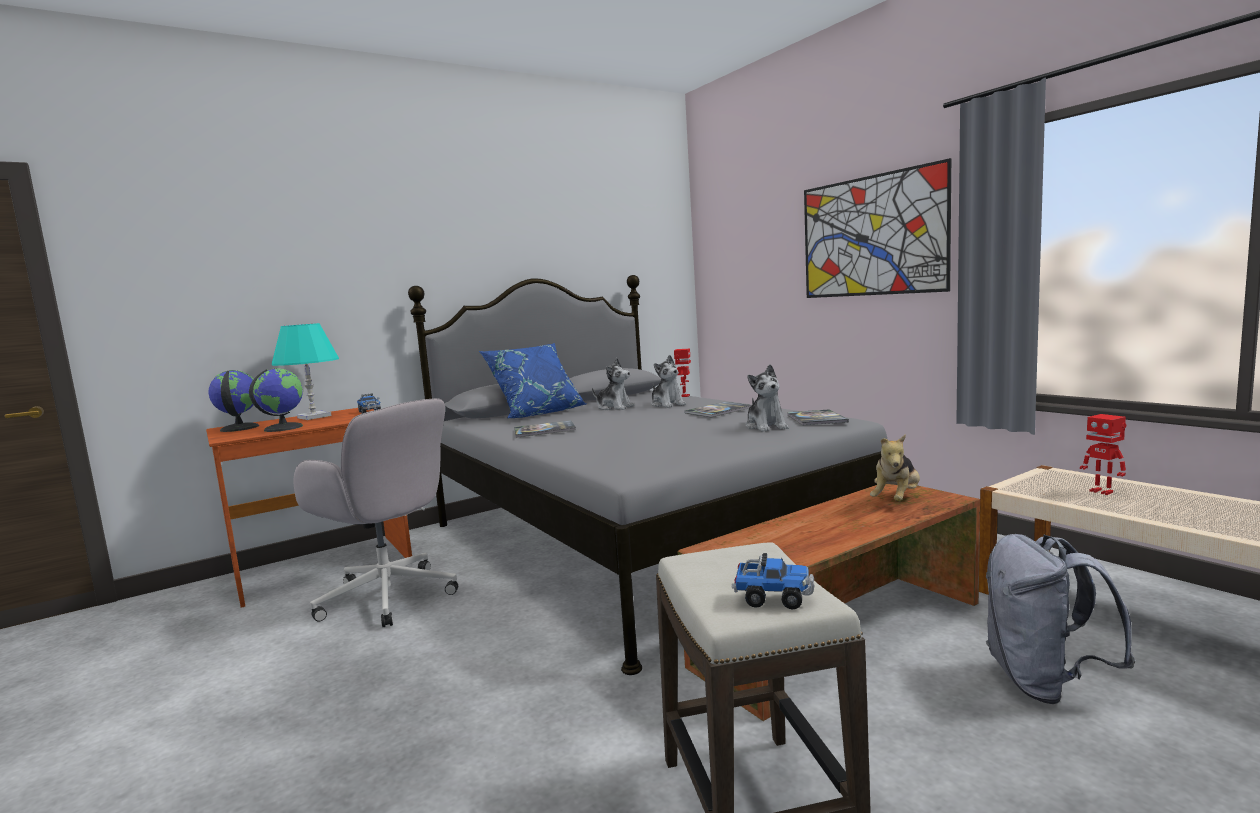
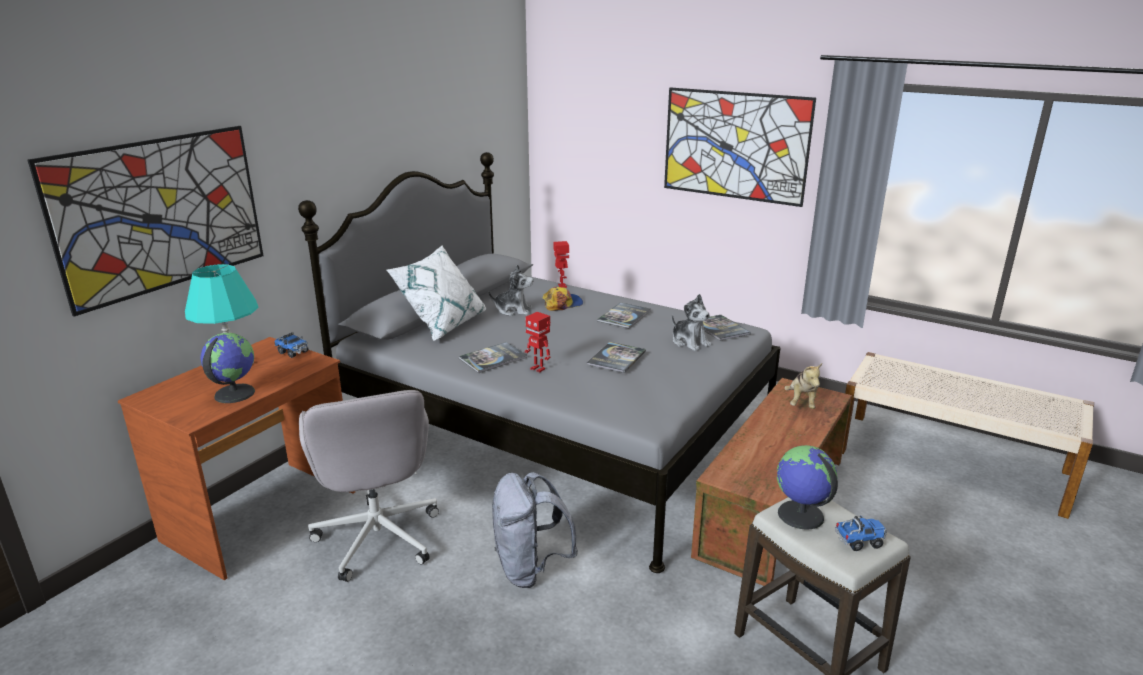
camera: 25 degrees left, 15 degrees up
(239, 428) = (168, 397): globe -> globe (800, 515)
(271, 277) = (161, 214): none -> picture
(389, 598) = (378, 539): grey office chair -> grey office chair turned 60 degrees clockwise
(537, 413) = (442, 324): blue pillow -> white pillow
(663, 431) = (616, 358): none -> book
(667, 404) = (562, 304): plush toy -> cap
(1044, 683) = (906, 522): grey backpack -> grey backpack (530, 569)
(1102, 491) = (919, 380): toy robot -> toy robot (538, 369)

